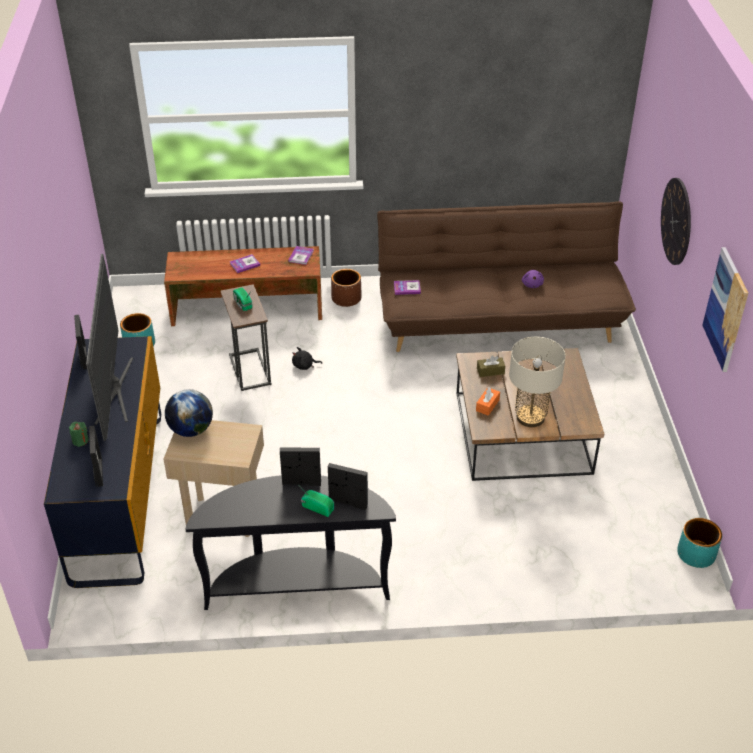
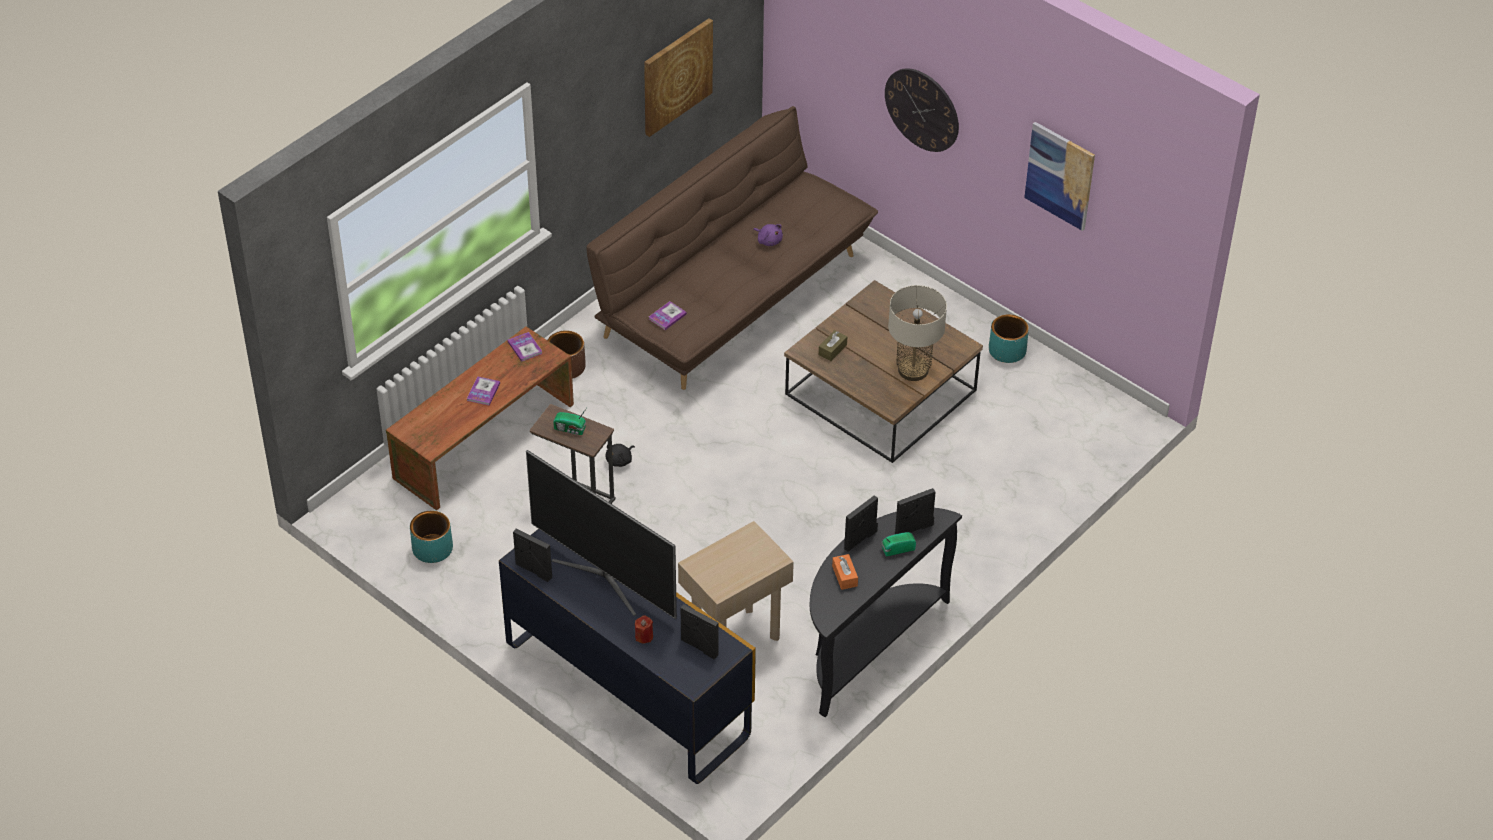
camera: 45 degrees left, 5 degrees up
(80, 441) = (644, 636): green candle -> red candle
(191, 430) = (704, 566): globe -> none
(487, 405) = (868, 383): orange tissue box -> orange tissue box (844, 576)
(522, 122) = (676, 76): none -> picture
(696, 554) = (1117, 403): turquoise planter -> turquoise planter (1007, 351)

